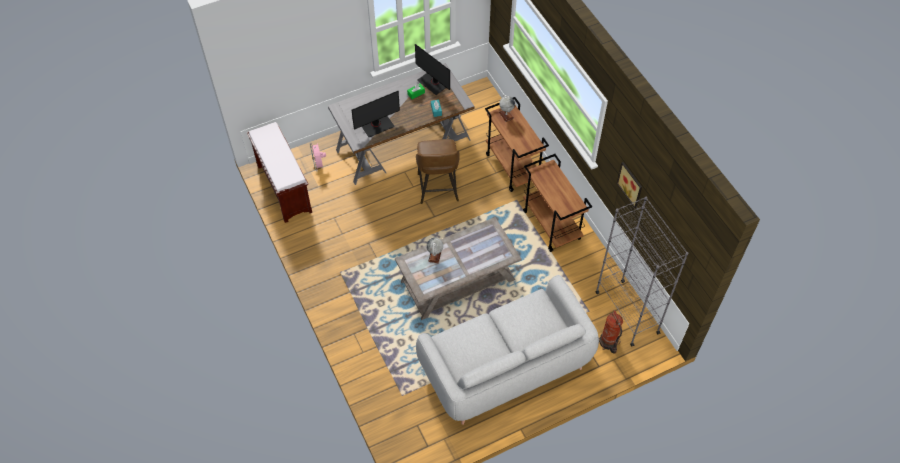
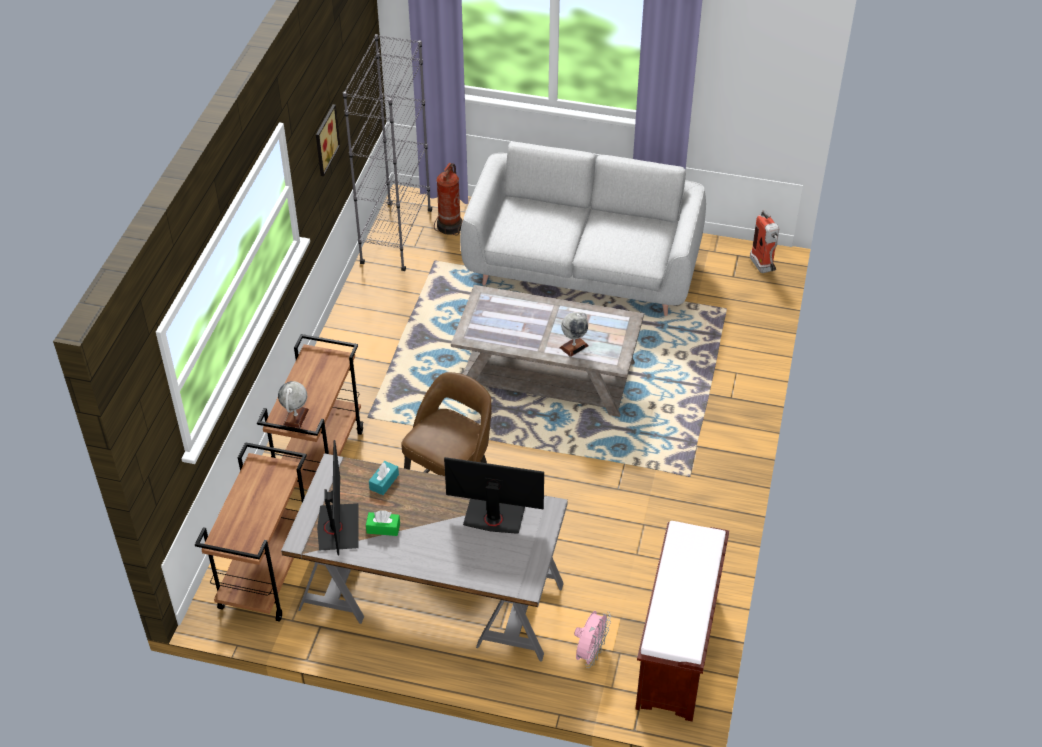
camera: 140 degrees left, 10 degrees down
(404, 446) = (763, 268): none -> fire extinguisher
(552, 225) = (362, 362): brown cart -> brown cart (267, 573)

